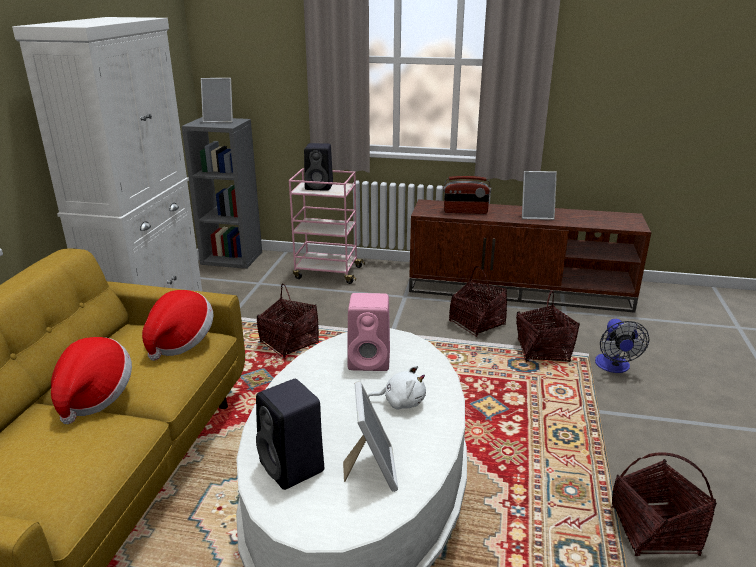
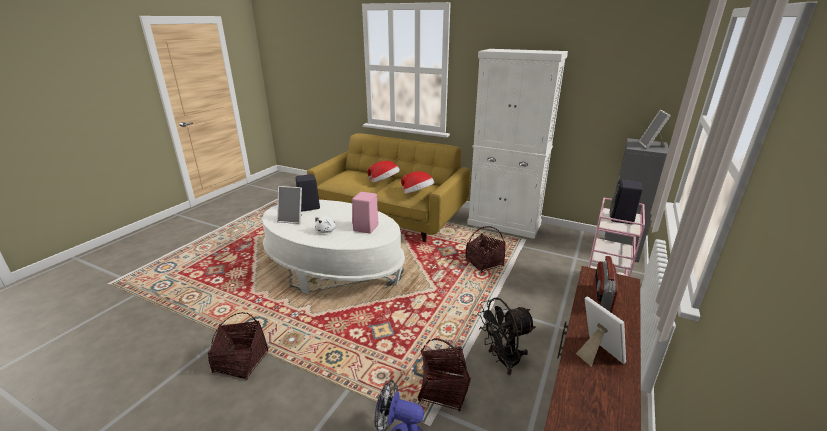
camera: 105 degrees right, 0 degrees up
(477, 323) = (502, 360): basket -> black fan
(536, 216) = (596, 353): picture frame -> picture frame turned 135 degrees clockwise

